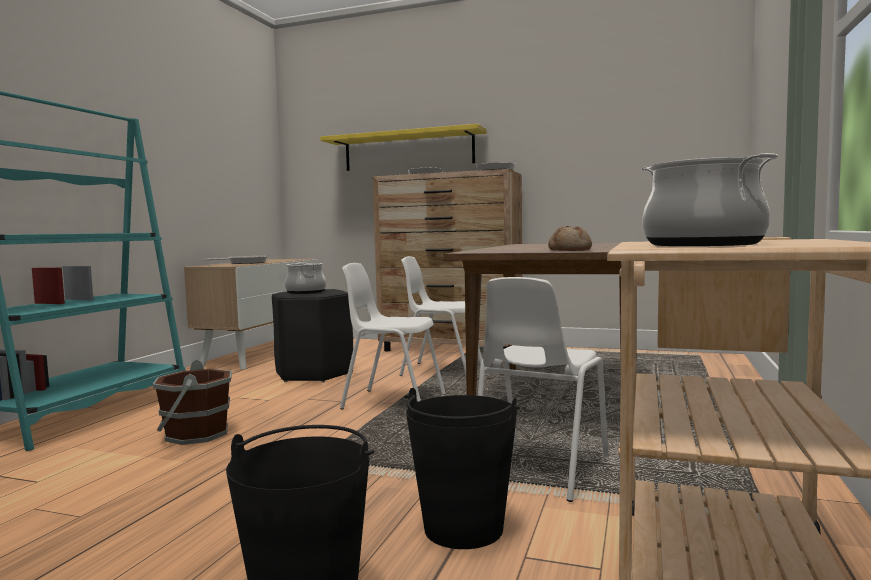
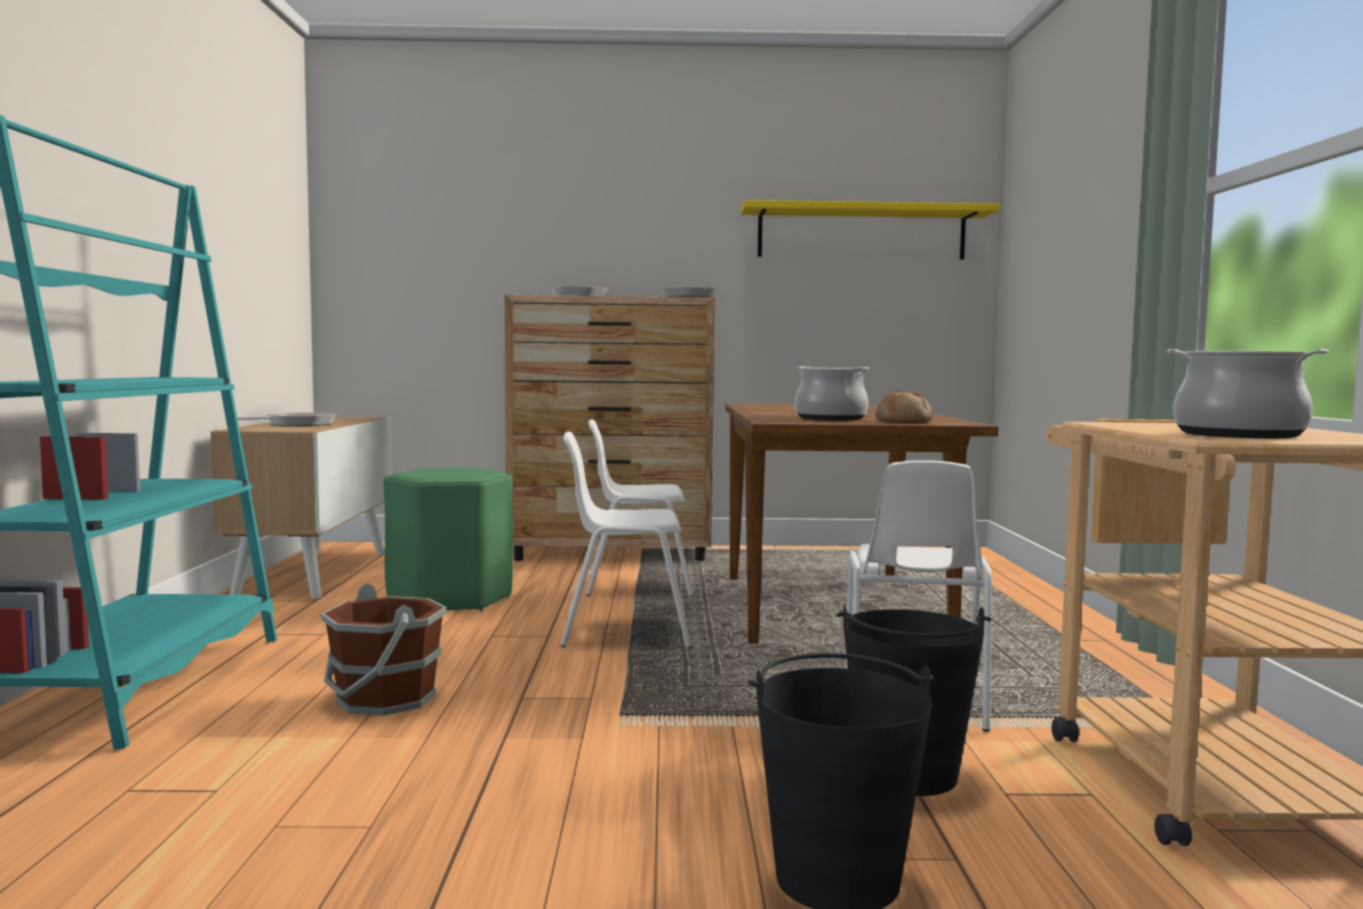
camera: 20 degrees left, 0 degrees up
(305, 292) = (442, 473): cooking pot -> cooking pot (830, 418)
(315, 374) = (450, 599): black stool -> green stool
(408, 151) = (537, 256): yellow shelf -> yellow shelf (861, 234)

